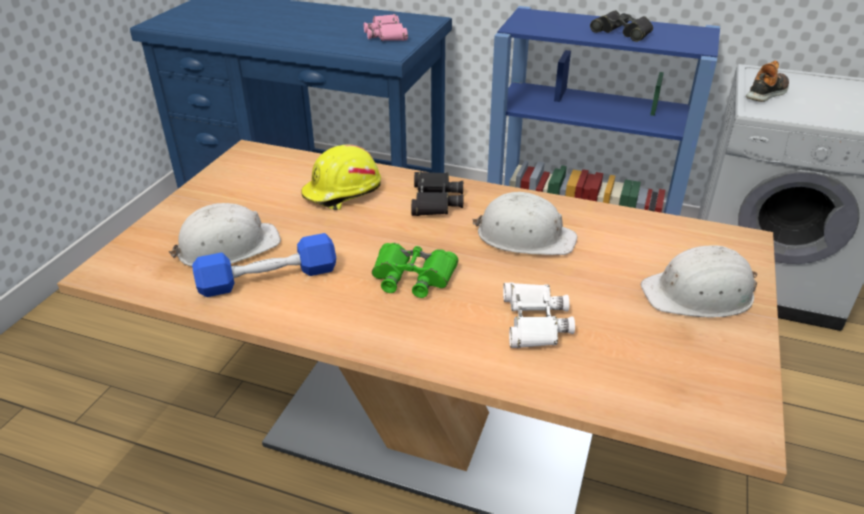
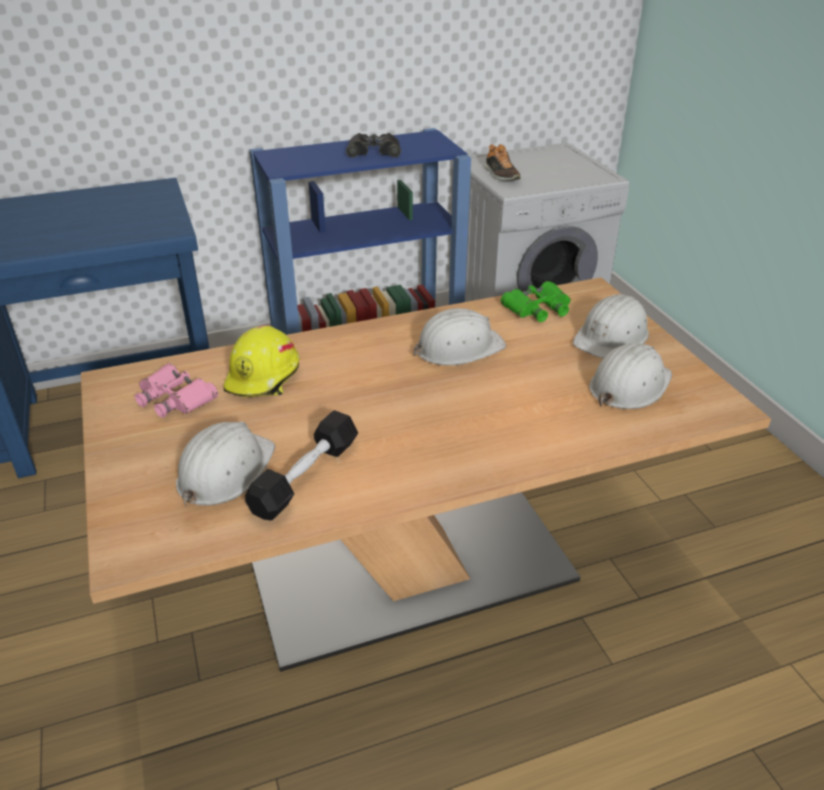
camera: 40 degrees left, 0 degrees up
(268, 278) = (305, 477): blue dumbbell -> black dumbbell
(386, 35) = (136, 212): pink binoculars -> pink binoculars (175, 398)
(413, 276) = (420, 416): green binoculars -> green binoculars (537, 308)
(435, 200) = (353, 350): black binoculars -> none
(534, 321) = (543, 404): white binoculars -> none
(650, 349) = (629, 385): none -> white hard hat
(767, 93) = (500, 175): shoe -> shoe turned 150 degrees clockwise

